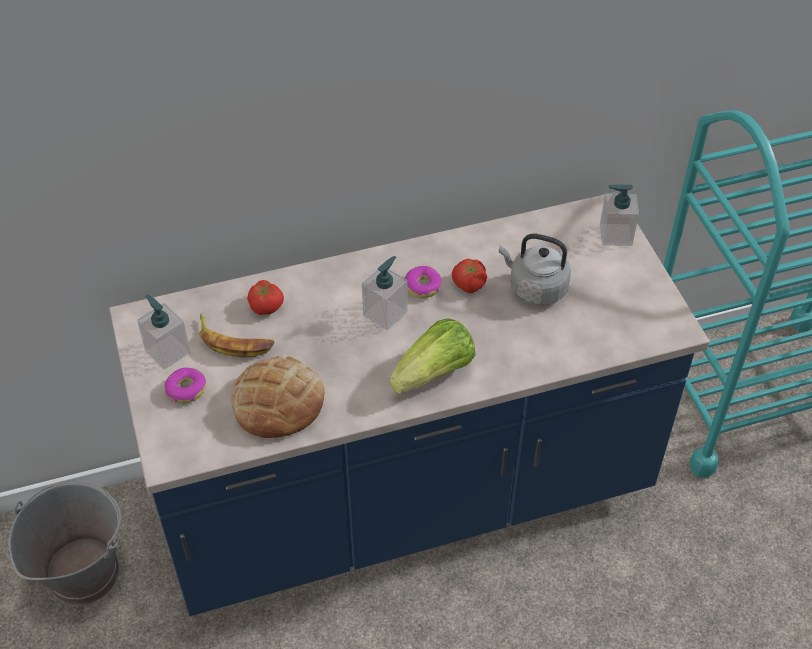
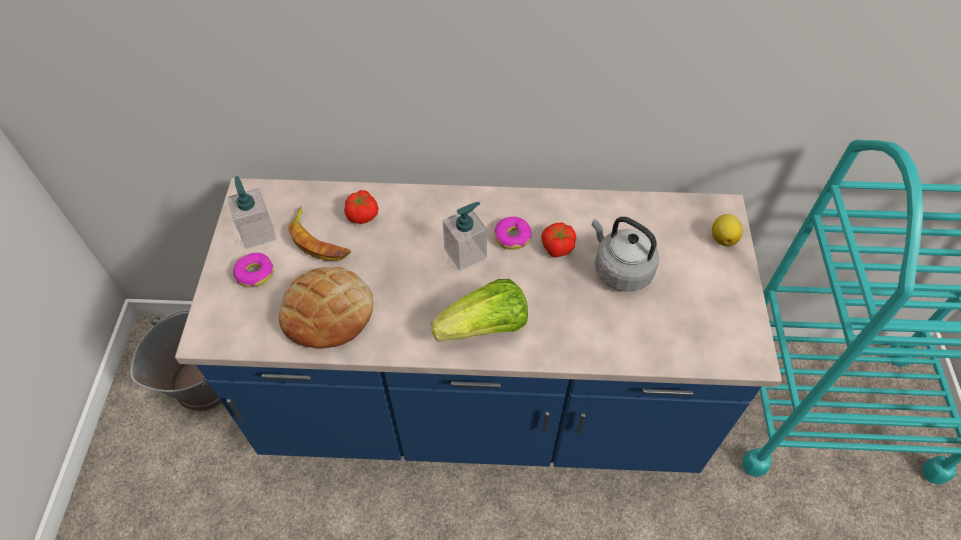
camera: 20 degrees right, 5 degrees up
(615, 235) = (723, 238): soap dispenser -> lemon

